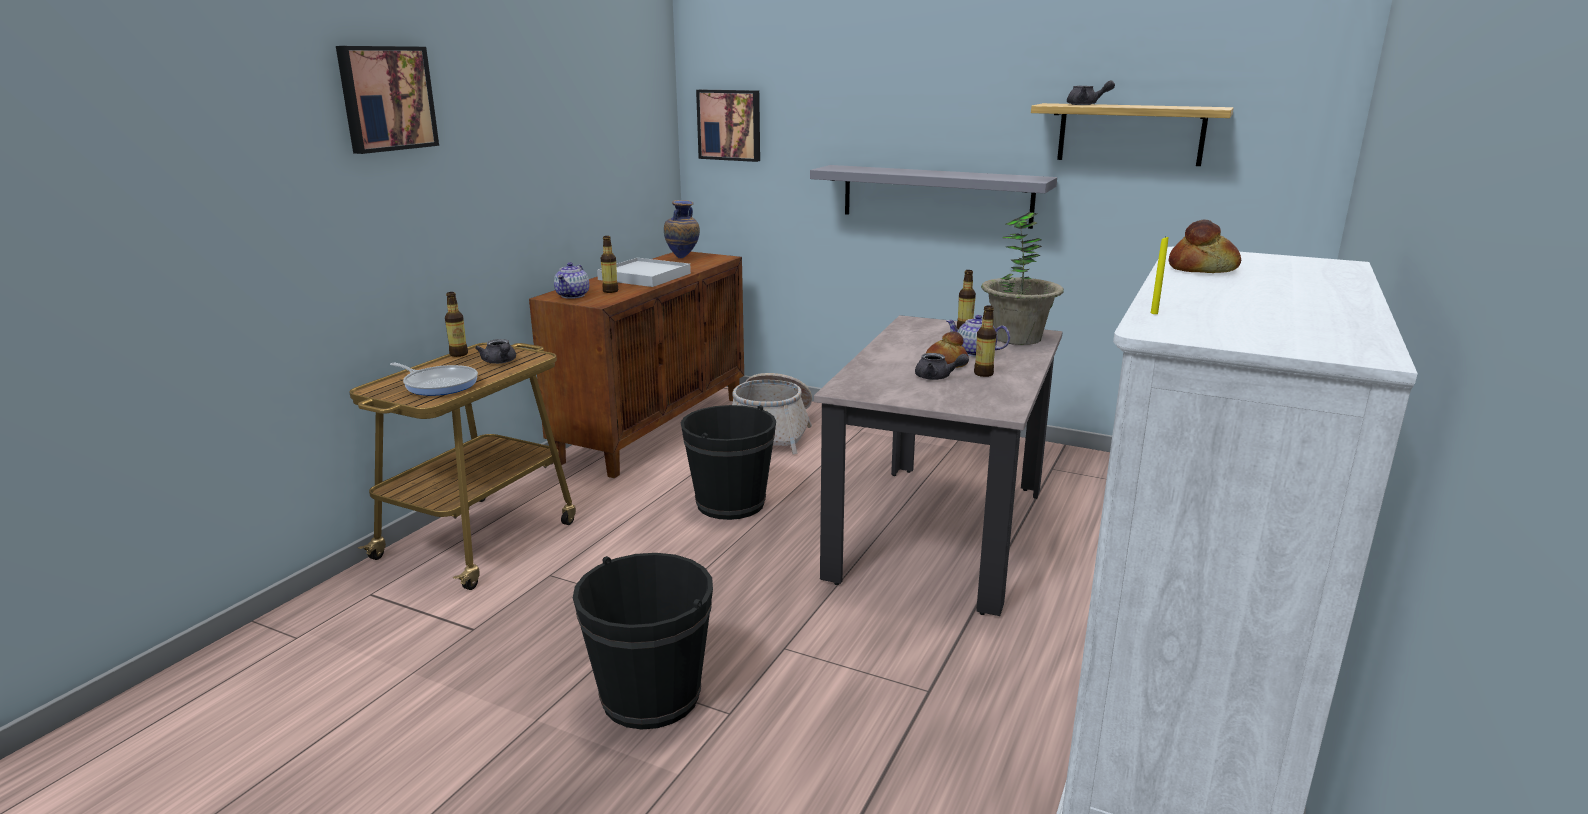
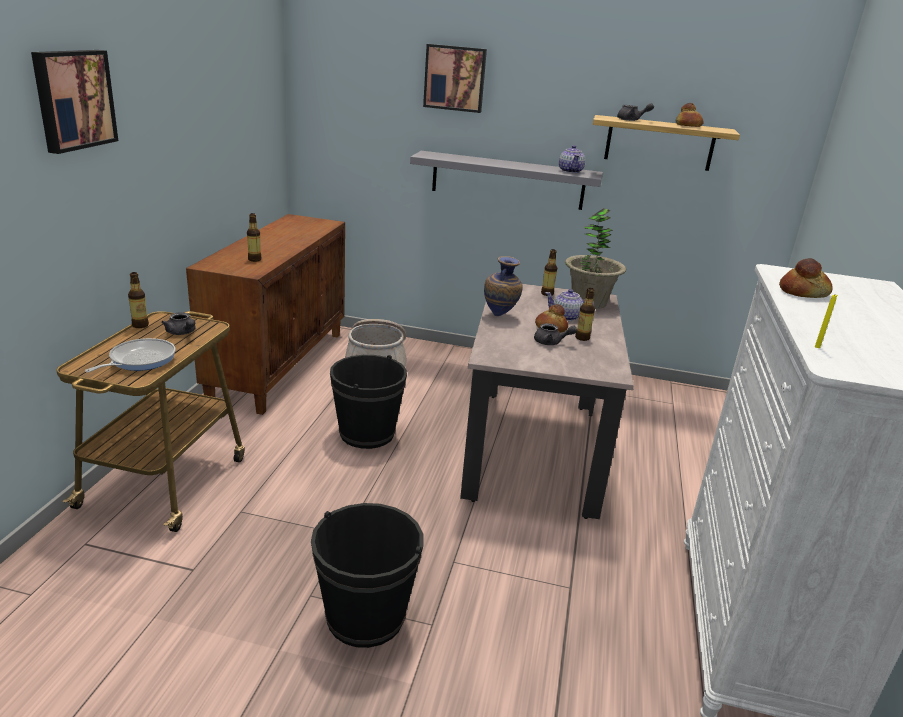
camera: 15 degrees left, 5 degrees up
(439, 384) = (139, 360): frying pan -> frying pan turned 75 degrees counterclockwise
(573, 295) = (224, 264): teapot -> teapot (570, 171)
(644, 276) = (275, 243): white tray -> none
(683, 259) = (297, 223): vase -> vase (500, 316)
(730, 125) = (334, 111): picture -> picture (455, 78)
(1162, 106) = (688, 126): none -> bread

